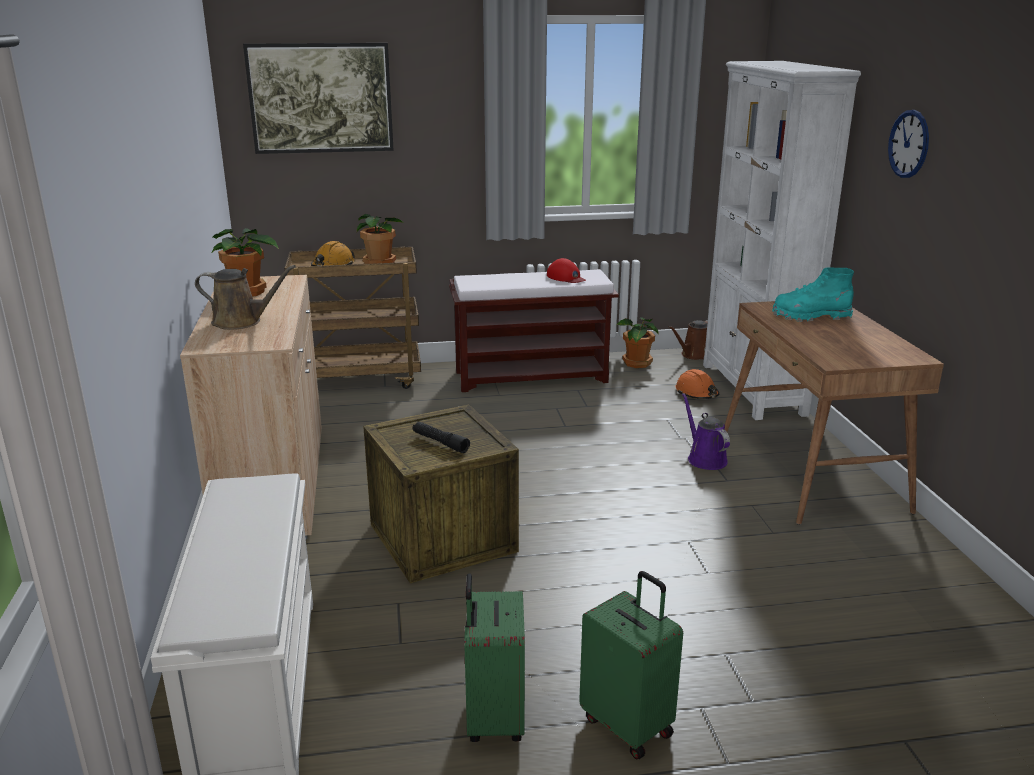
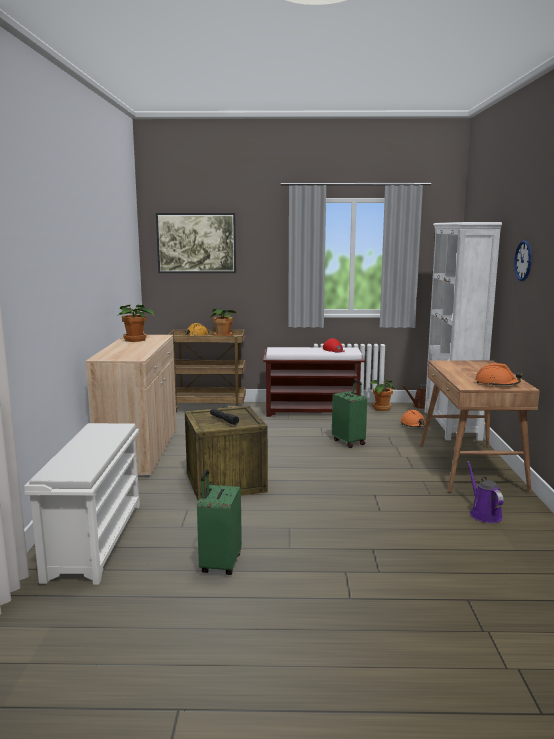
camera: 10 degrees right, 10 degrees down
(241, 322) = (125, 350): brown watering can -> none
(628, 725) = (298, 575): green suitcase -> green suitcase (349, 442)
(704, 458) = (403, 457): purple watering can -> purple watering can (484, 514)
(810, 316) = (469, 367): turquoise boot -> none
(873, 353) = (497, 384): none -> orange hard hat

